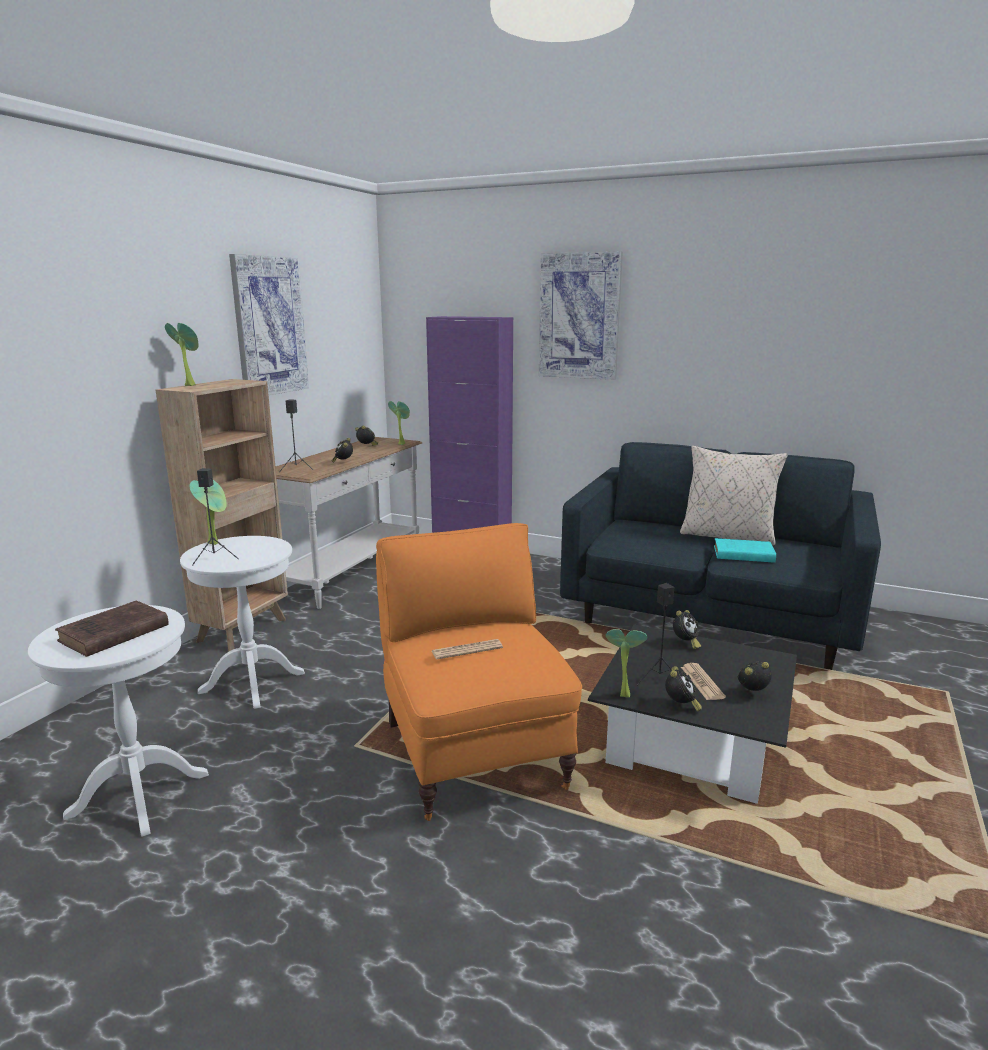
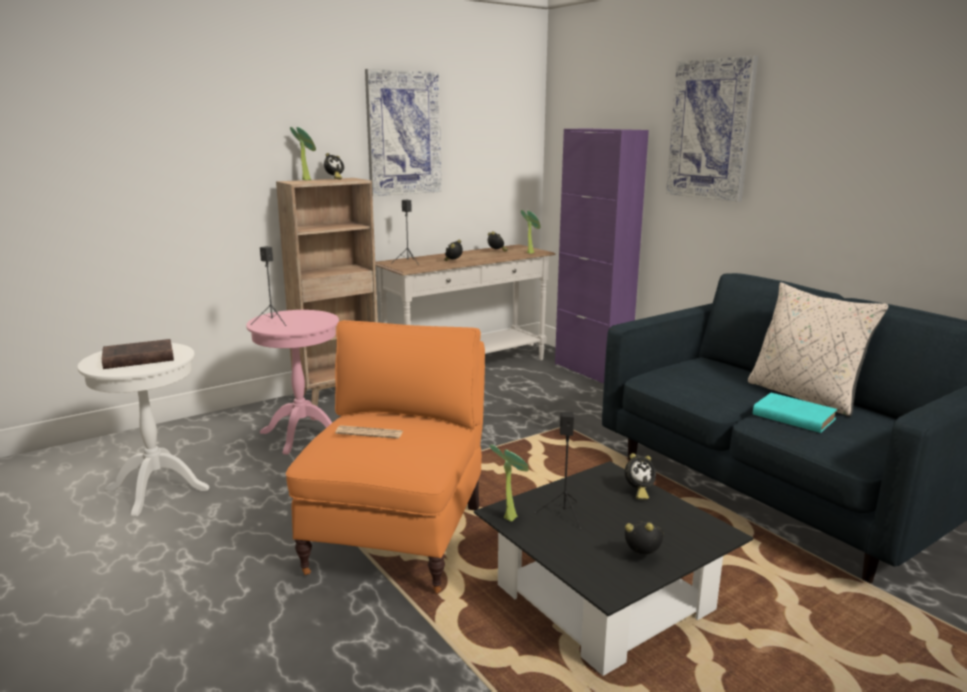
camera: 30 degrees right, 0 degrees up
(215, 543) = (290, 312): potted plant -> none
(252, 682) = (302, 435): white side table -> pink side table
(681, 706) = (550, 544): alarm clock -> alarm clock (334, 179)
(702, 682) = (602, 531): newspaper -> none

